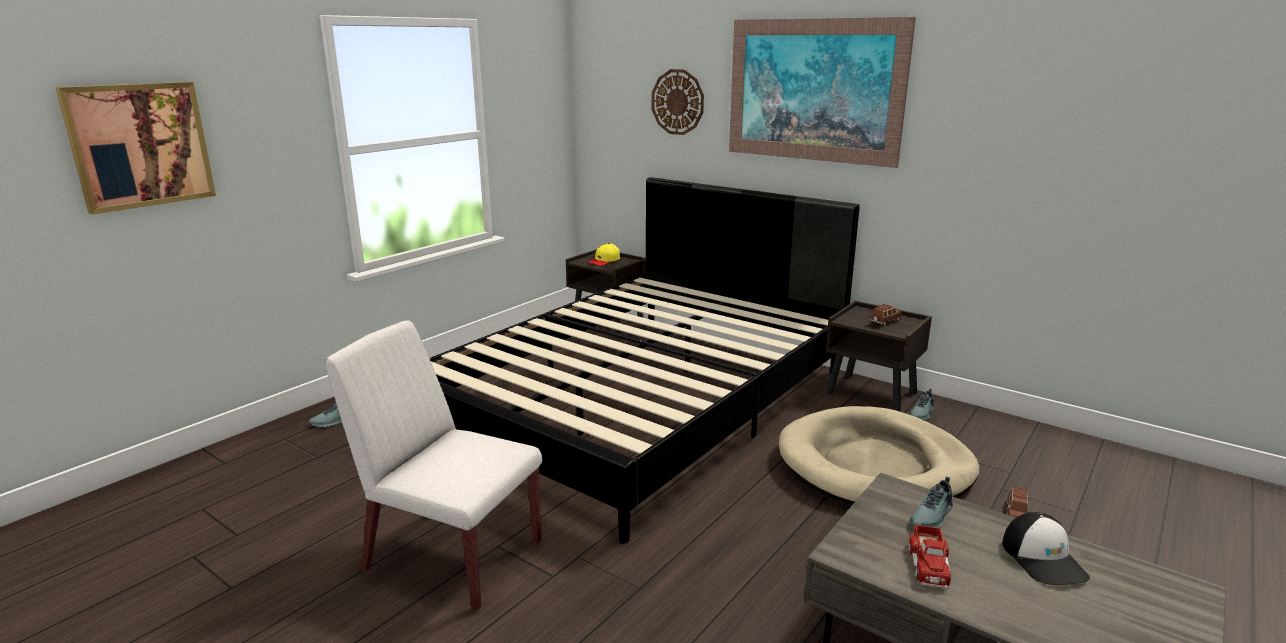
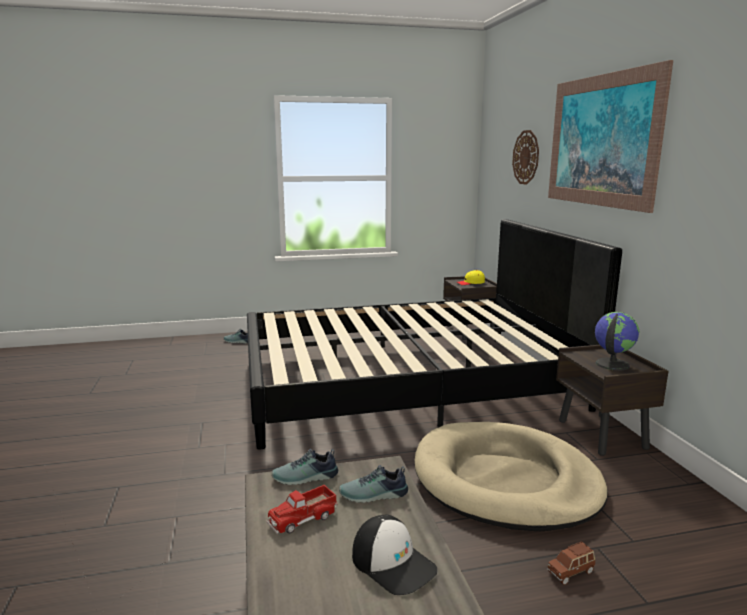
camera: 40 degrees right, 5 degrees down
(140, 145) = (160, 163): picture -> none
(451, 555) = (177, 417): white chair -> none
(885, 322) = (611, 364): brown toy car -> globe
(922, 413) = (626, 465): shoe -> shoe (305, 478)
(1044, 559) = (393, 563): cap -> cap turned 75 degrees counterclockwise

